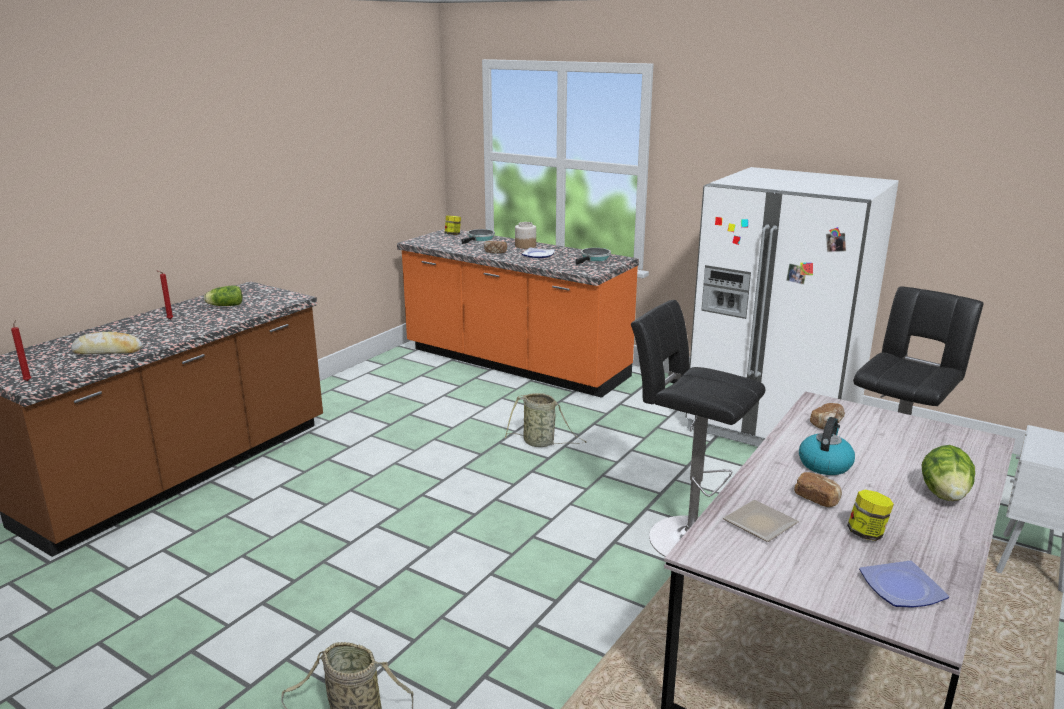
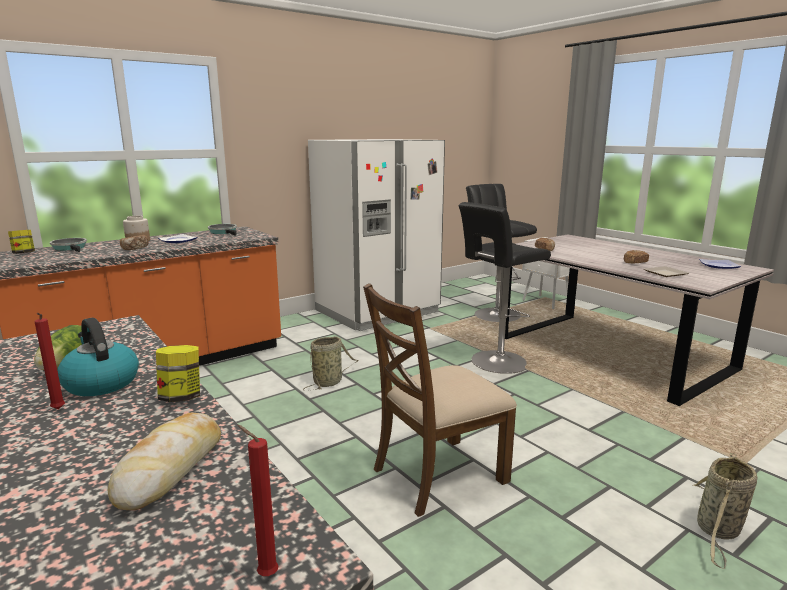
camera: 70 degrees left, 5 degrees down
(396, 532) = (437, 474): none -> brown chair
(824, 464) = (594, 256): kettle -> kettle (100, 383)
(866, 534) = (669, 262): jar -> jar (181, 397)
(944, 495) = (626, 249): lettuce -> none

